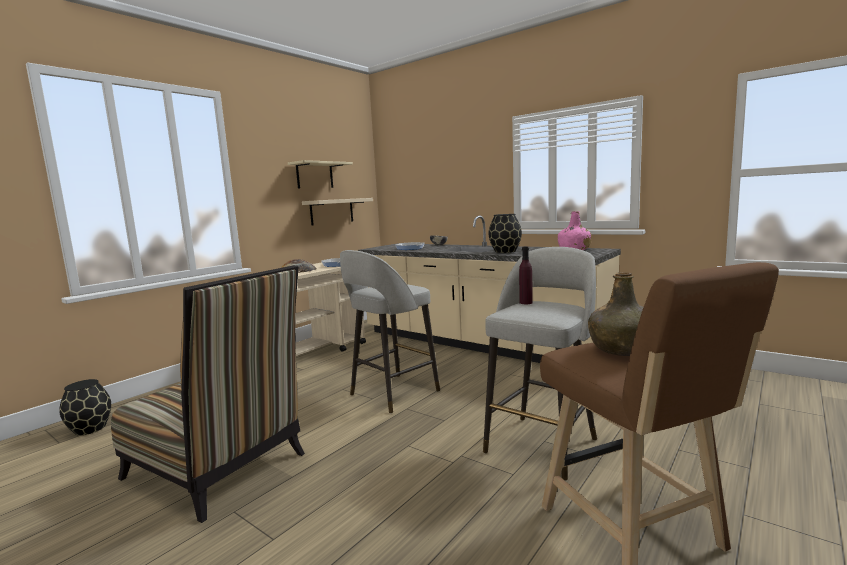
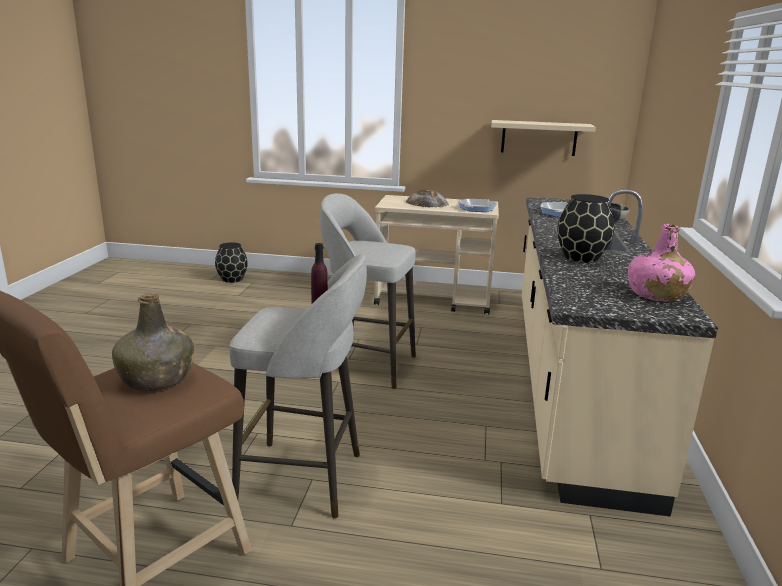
camera: 60 degrees right, 10 degrees up
(221, 469) = (196, 338): chair -> none
(314, 175) = (520, 87): beige shelf -> none

